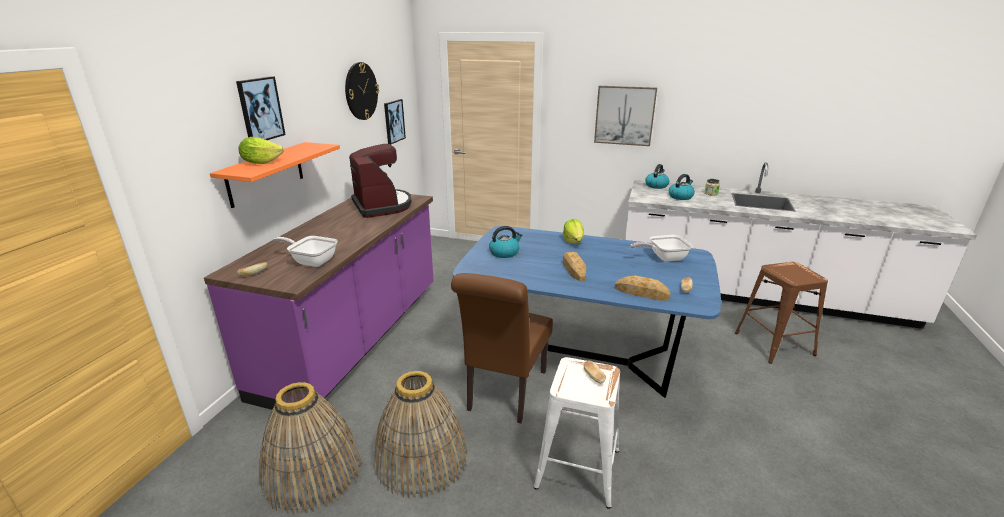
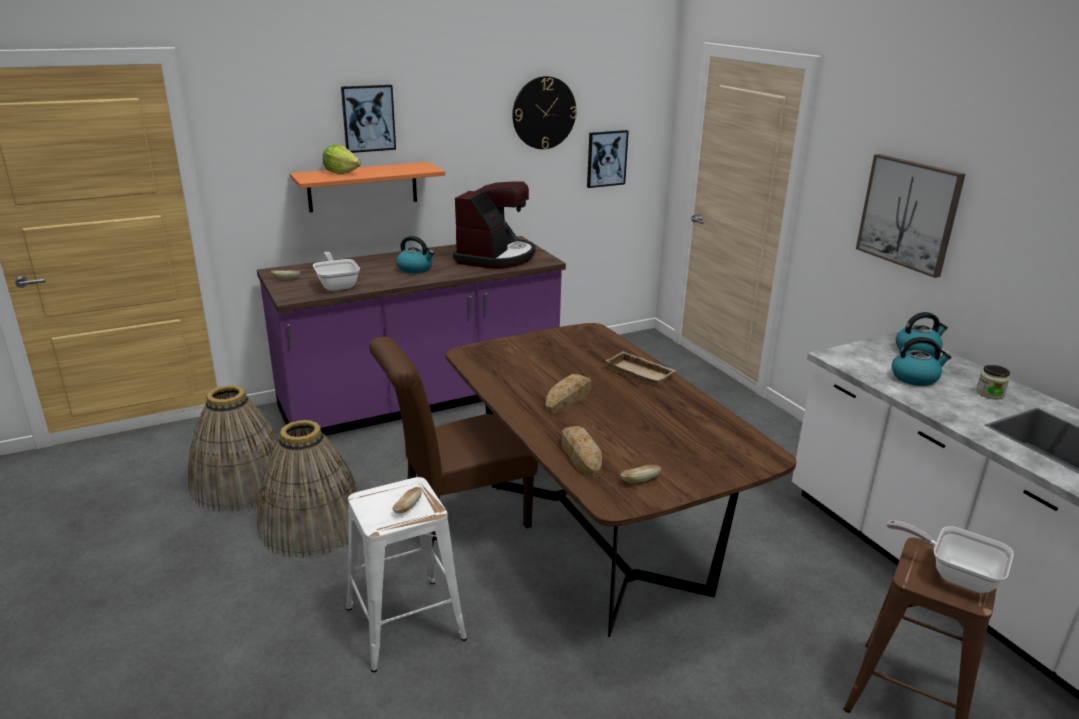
camera: 45 degrees right, 0 degrees up
(504, 253) = (539, 351): kettle -> kettle (415, 269)
(573, 241) = (641, 372): lettuce -> beige tray
(580, 356) = (593, 536): blue dining table -> brown dining table
(663, 258) = (707, 438): frying pan -> frying pan (955, 574)

